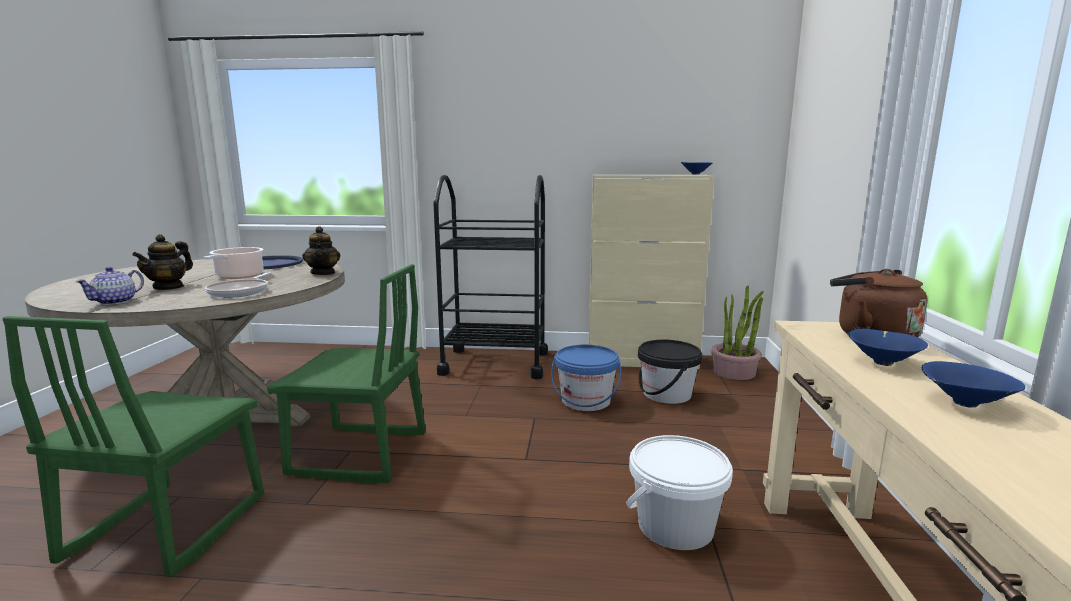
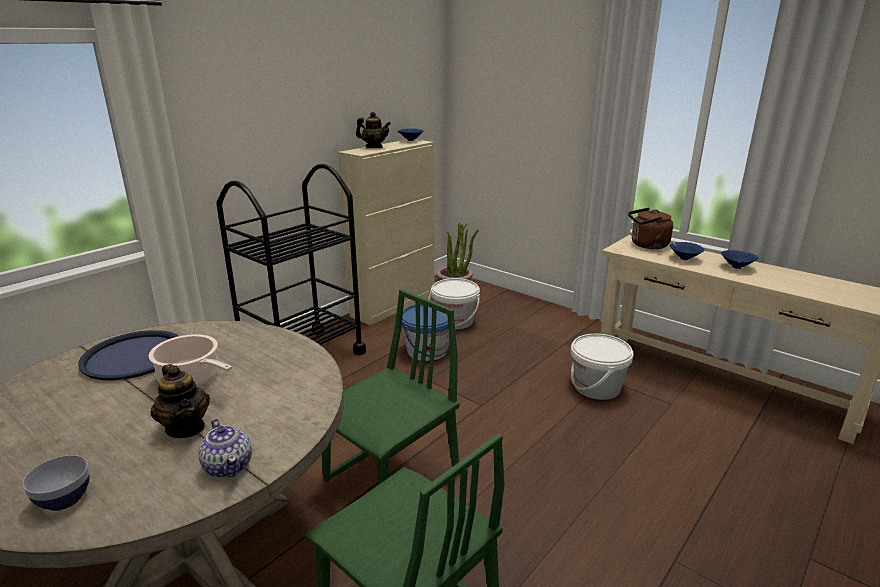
camera: 55 degrees left, 10 degrees up
(81, 288) = (64, 499): none -> bowl
(241, 292) = (293, 385): frying pan -> none
(323, 273) = (260, 334): teapot -> teapot (374, 147)
(666, 394) = (454, 321): black bucket -> white bucket

